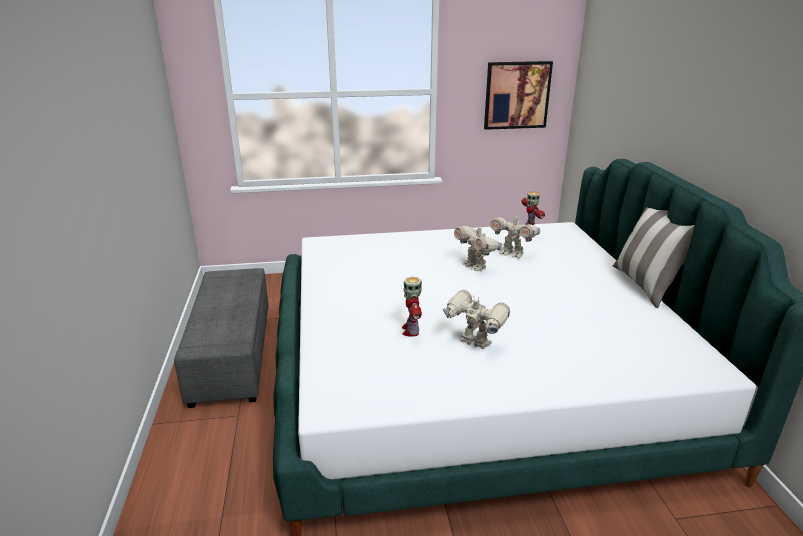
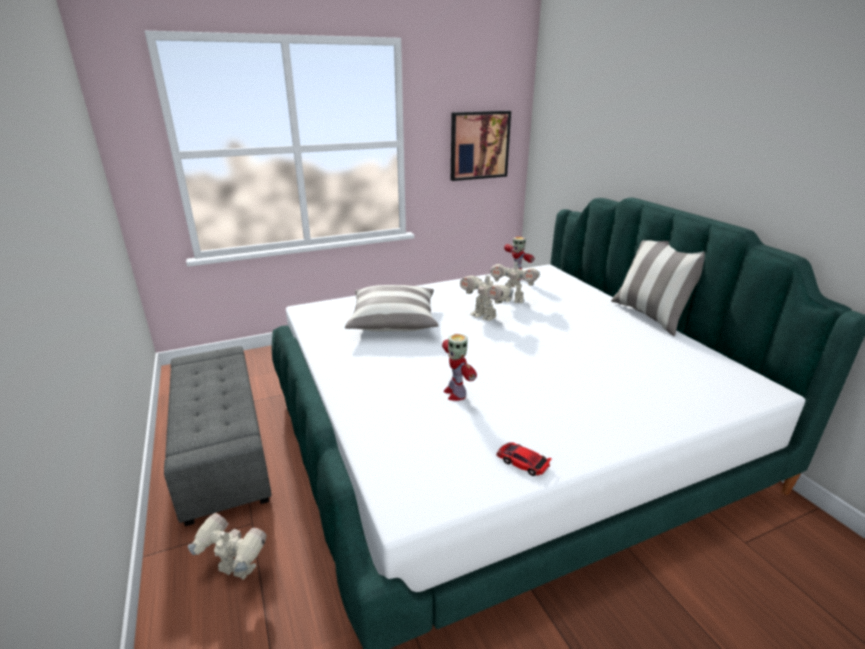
camera: 15 degrees left, 0 degrees up
(388, 261) = (393, 321): none -> pillow
(437, 392) = (522, 462): none -> toy car
(474, 344) = (529, 398): toy robot -> toy robot (235, 572)

